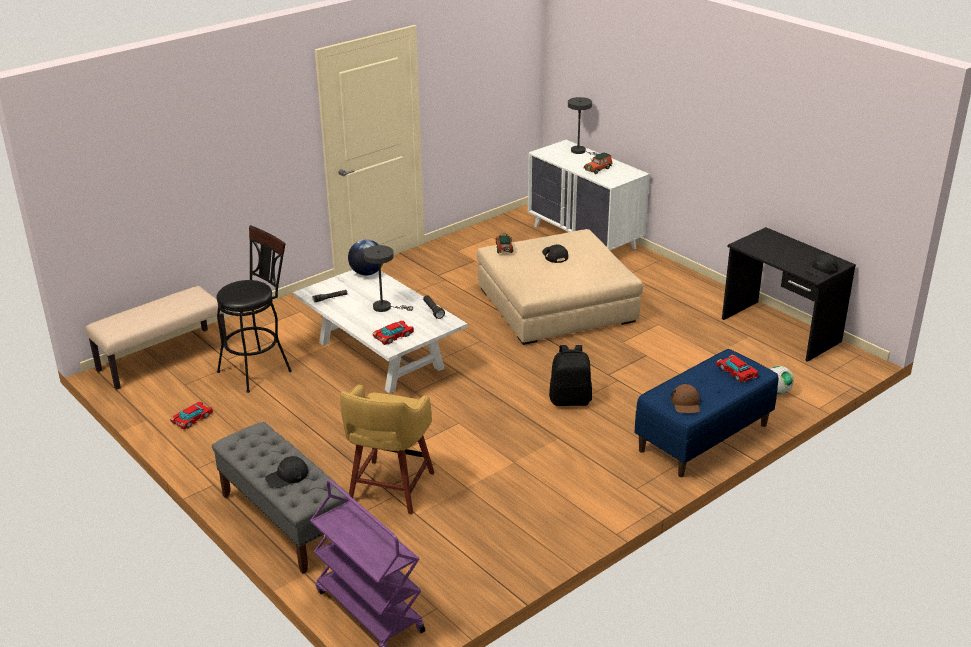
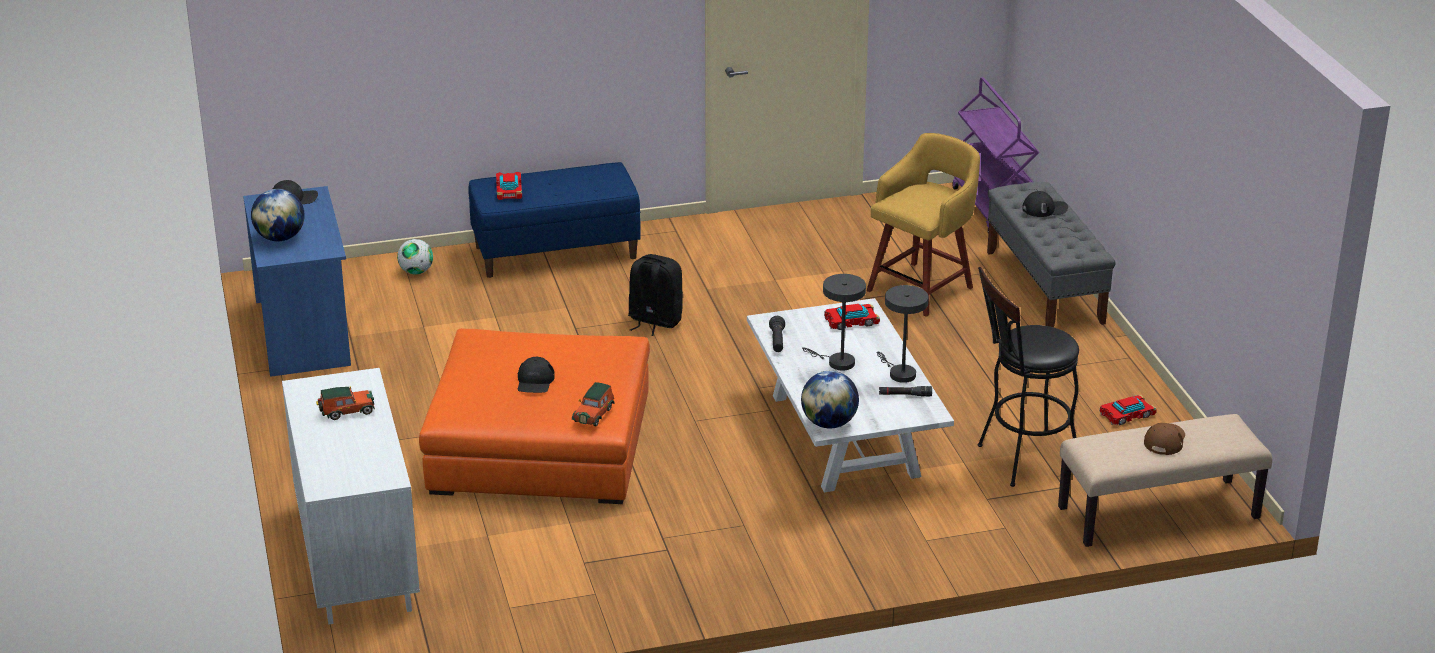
camera: 155 degrees left, 0 degrees up
(556, 305) = (540, 445): beige ottoman -> orange ottoman
(580, 151) = (321, 461): grey table lamp -> grey table lamp (899, 373)
(686, 403) = (599, 177): brown cap -> brown cap (1165, 440)
(780, 331) = (304, 332): black desk -> blue desk
(783, 244) = (280, 238): none -> globe

